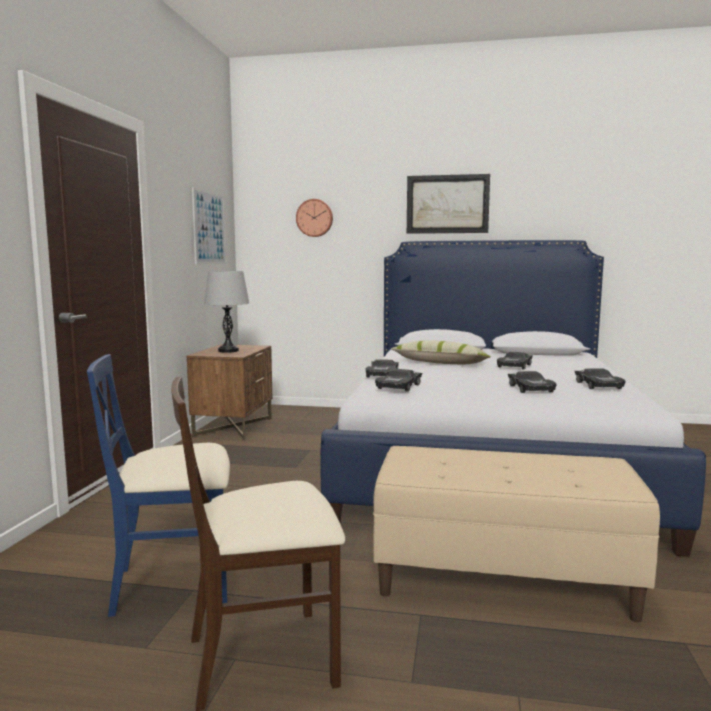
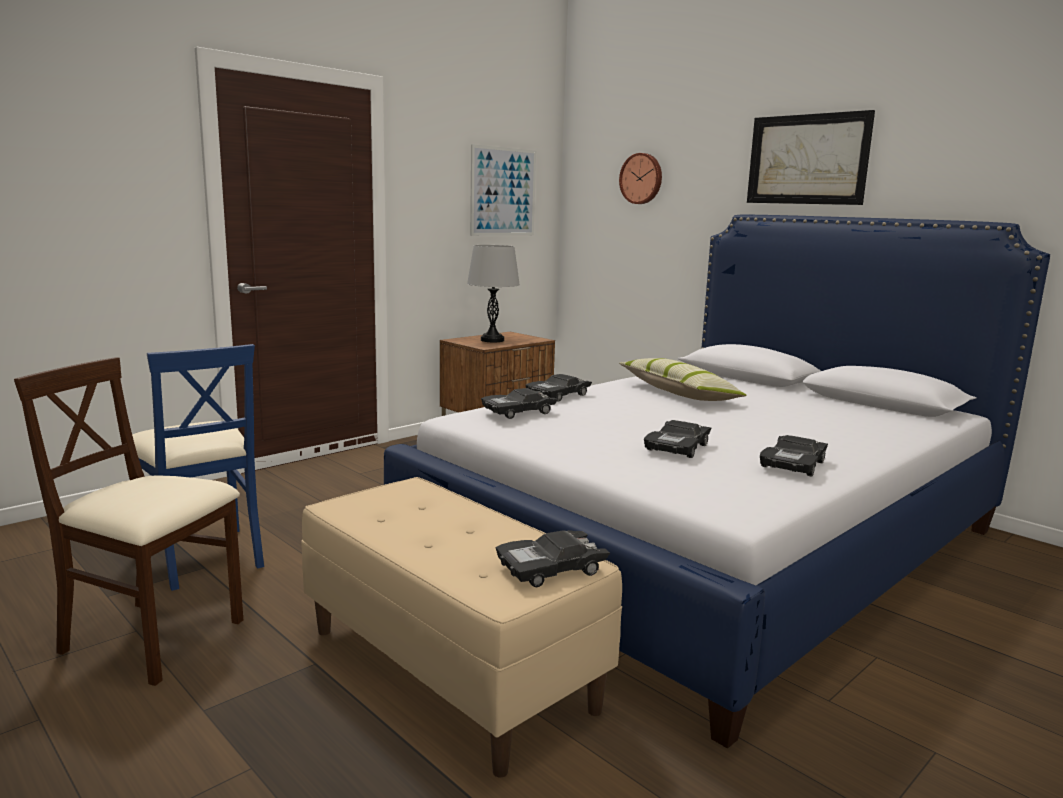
camera: 35 degrees right, 5 degrees up
(174, 583) = (202, 557): blue chair -> blue chair turned 150 degrees counterclockwise
(515, 366) = (767, 415): black toy car -> black toy car (551, 569)

